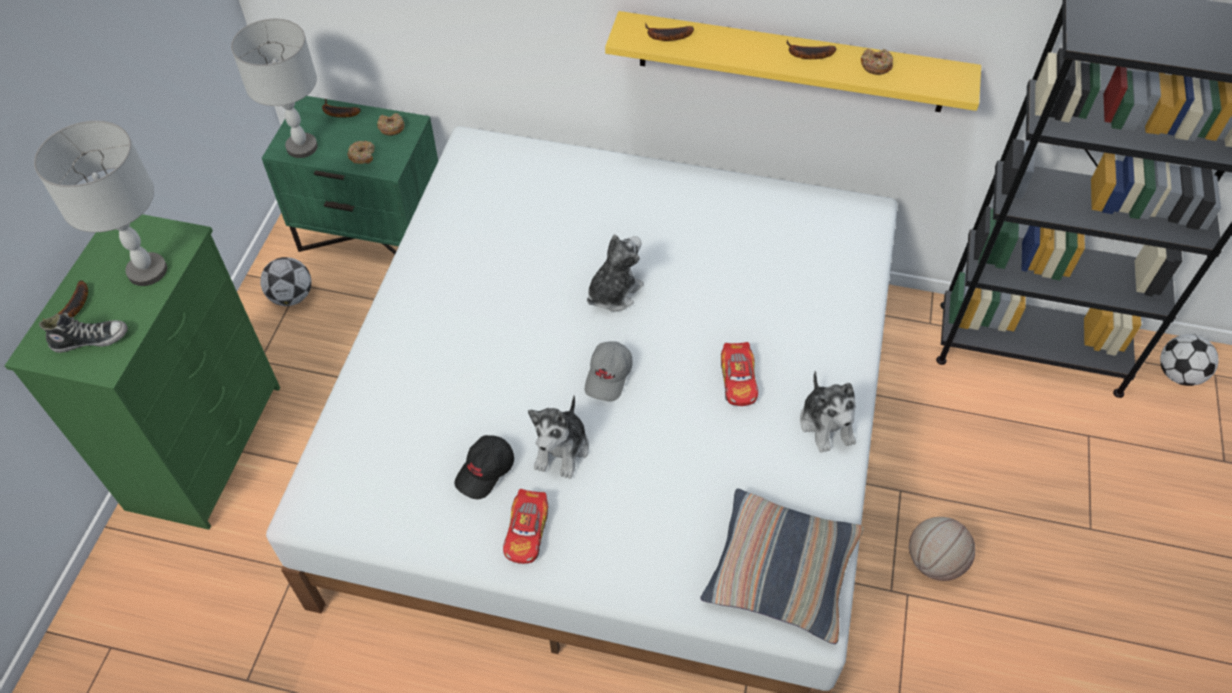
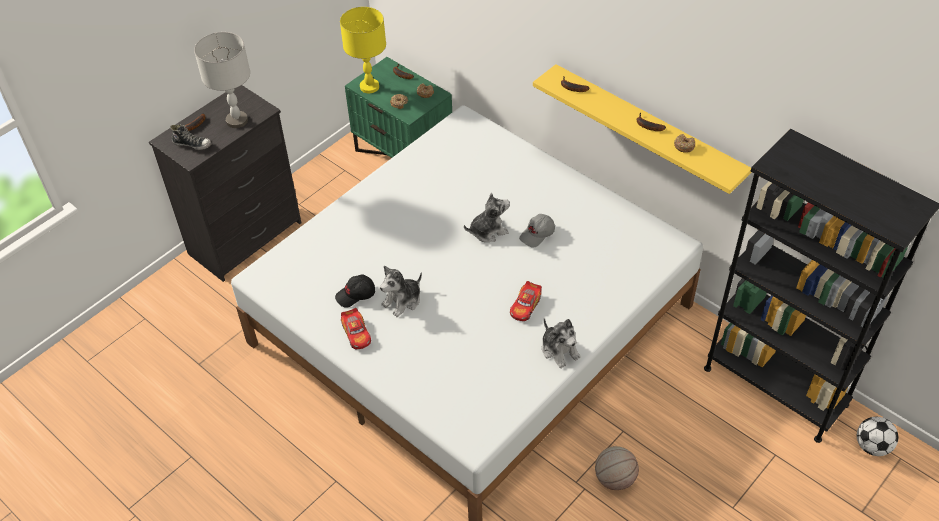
camera: 30 degrees right, 5 degrees down
(207, 445) = (246, 238): green dresser -> black dresser
(292, 296) = (337, 175): football -> none
(301, 147) = (369, 87): grey table lamp -> yellow table lamp
(526, 532) = (356, 333): toy car -> toy car turned 60 degrees counterclockwise
(609, 376) = (454, 274): grey cap -> grey cap (537, 234)
(781, 571) = (477, 412): pillow -> none
(826, 424) = (559, 350): plush toy -> plush toy turned 45 degrees counterclockwise

